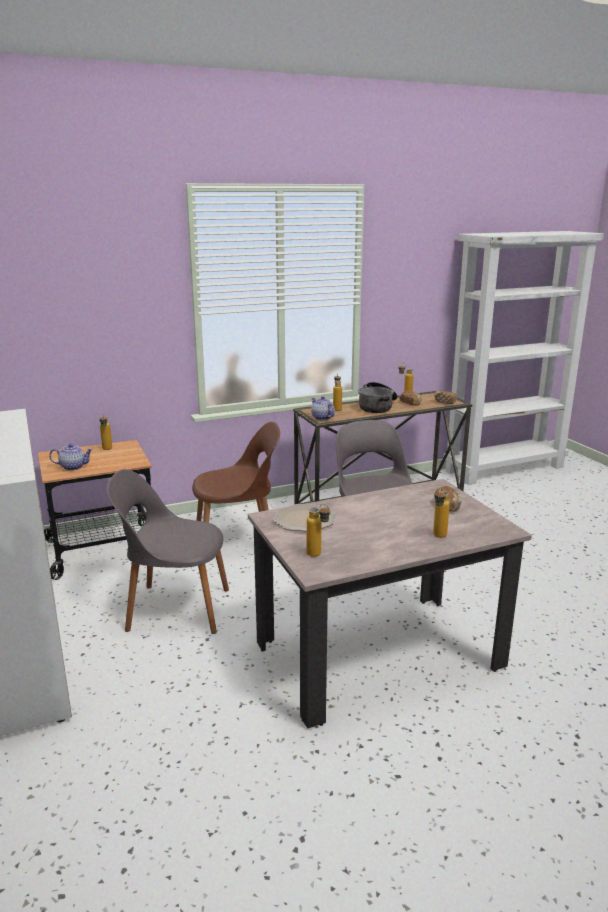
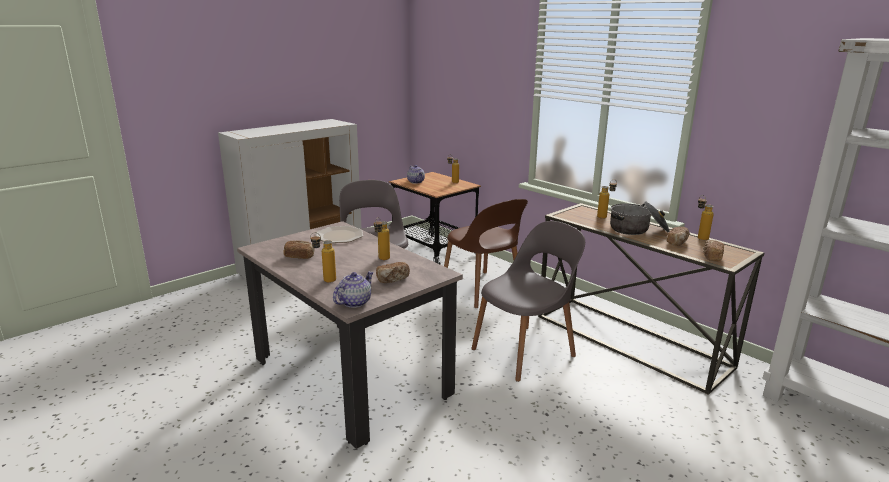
camera: 70 degrees right, 0 degrees up
(318, 555) = (281, 246): bottle -> bottle (382, 260)
(322, 418) = (567, 214): teapot -> teapot (354, 302)
(362, 546) = (299, 256): none -> bread

